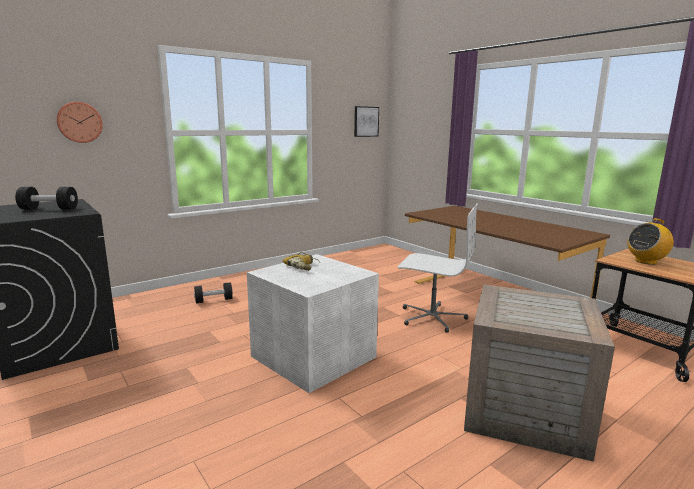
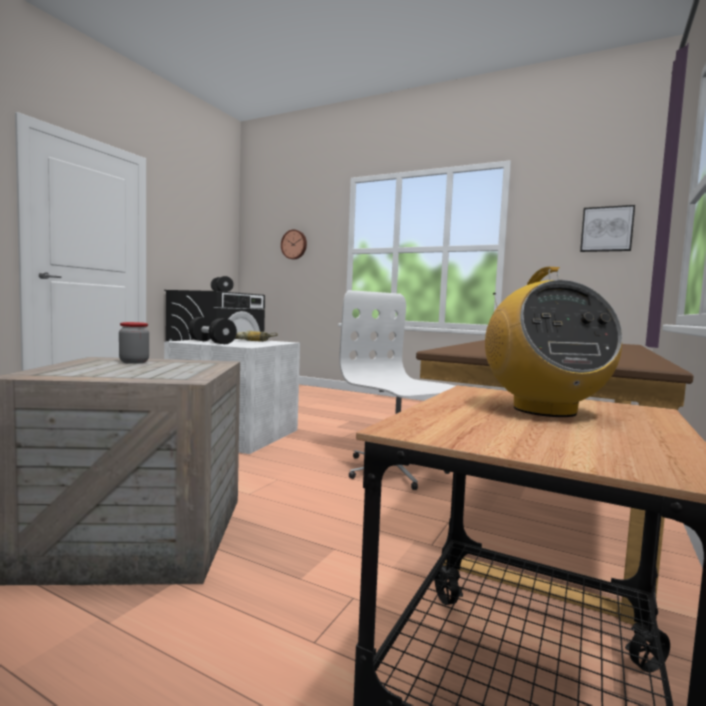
camera: 65 degrees right, 10 degrees down
(214, 300) = (322, 400): black dumbbell -> black dumbbell (211, 342)
(432, 317) = (394, 470): white office chair -> white office chair turned 150 degrees clockwise
(508, 310) = (134, 362): none -> jar
(646, 261) = (543, 410): radio -> radio turned 135 degrees counterclockwise

